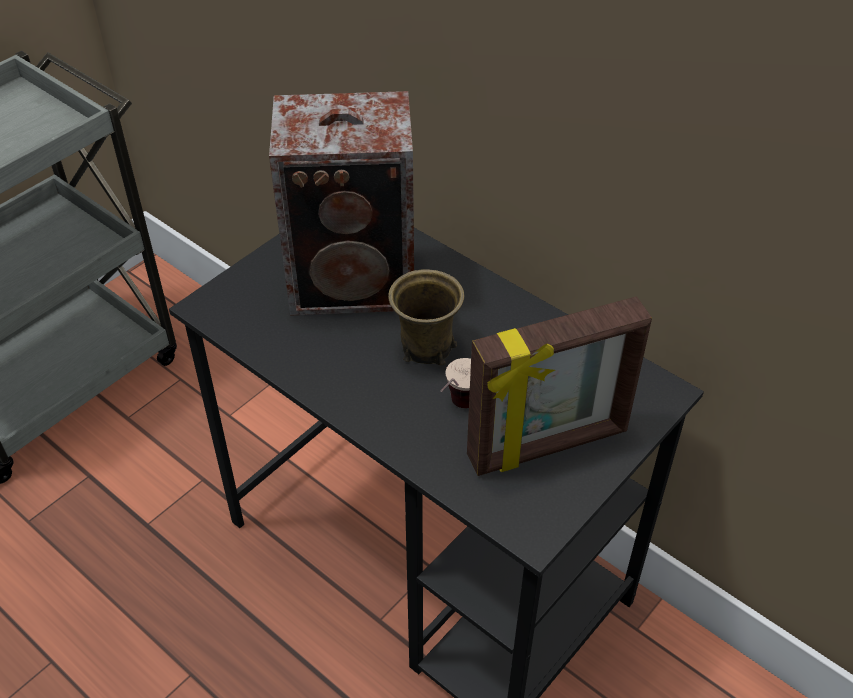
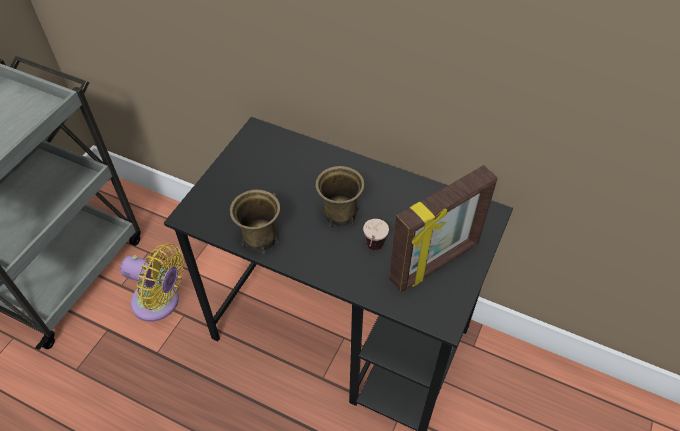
camera: 15 degrees left, 5 degrees up
(174, 454) = (160, 302): none -> yellow fan
(296, 356) = (259, 238): none -> brown mug
(357, 282) = (281, 179): speaker -> none

